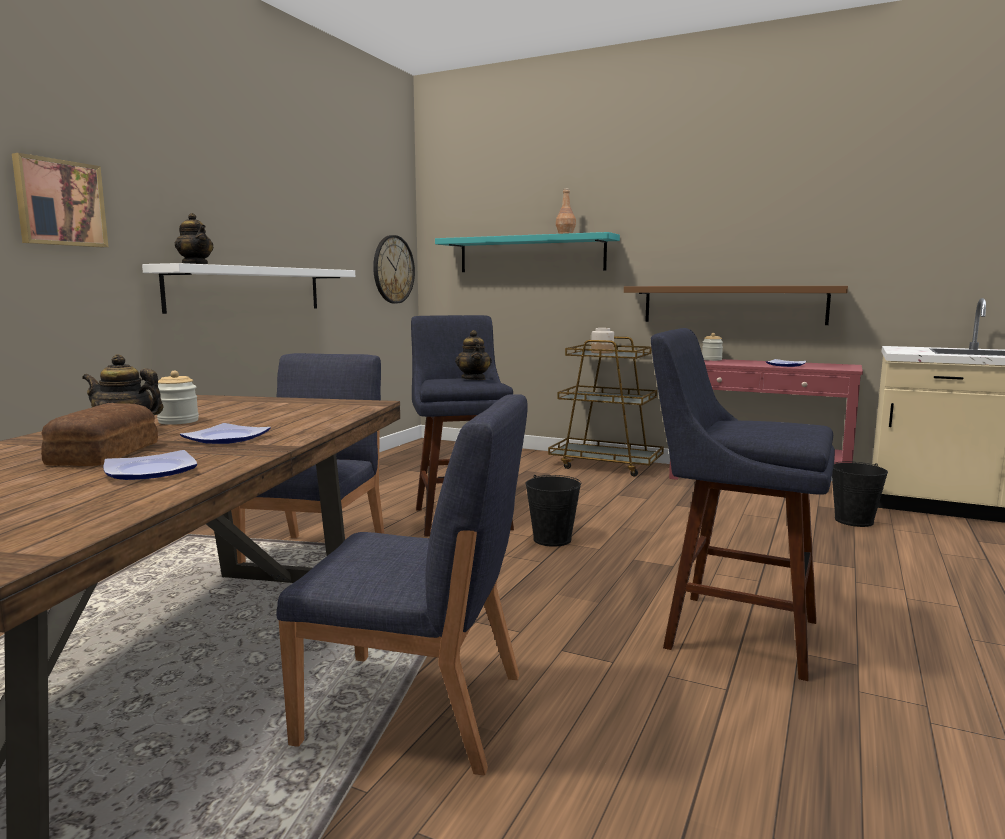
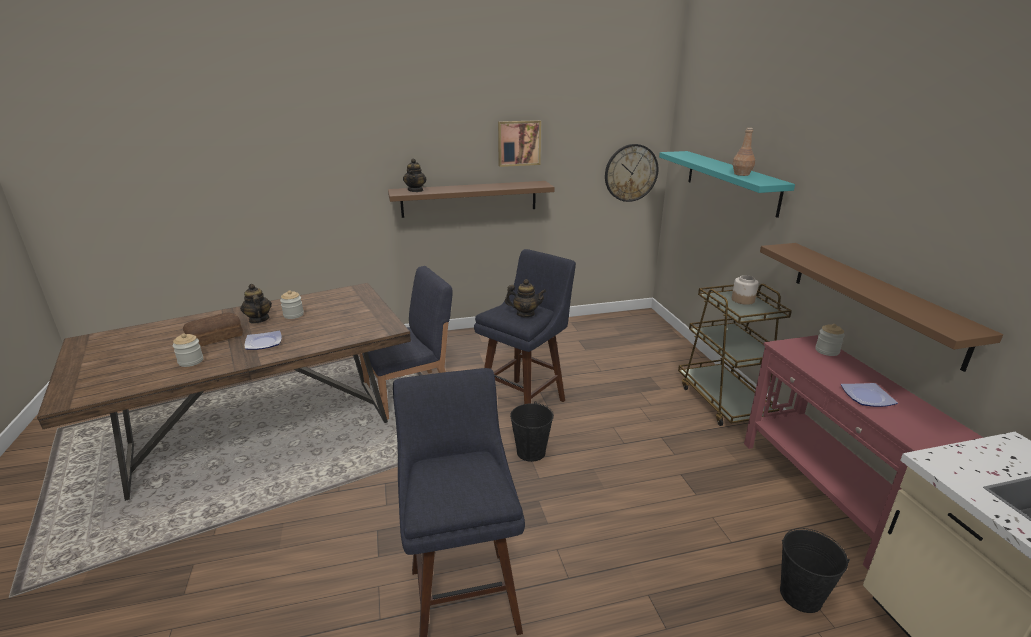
camera: 50 degrees right, 15 degrees up
(59, 203) = (335, 160): picture -> picture (518, 143)
(152, 471) = (191, 361): plate -> jar
(247, 289) = (469, 199): white shelf -> brown shelf
(416, 710) = (282, 513): blue chair -> none
(474, 379) = (525, 314): teapot -> teapot turned 120 degrees counterclockwise

